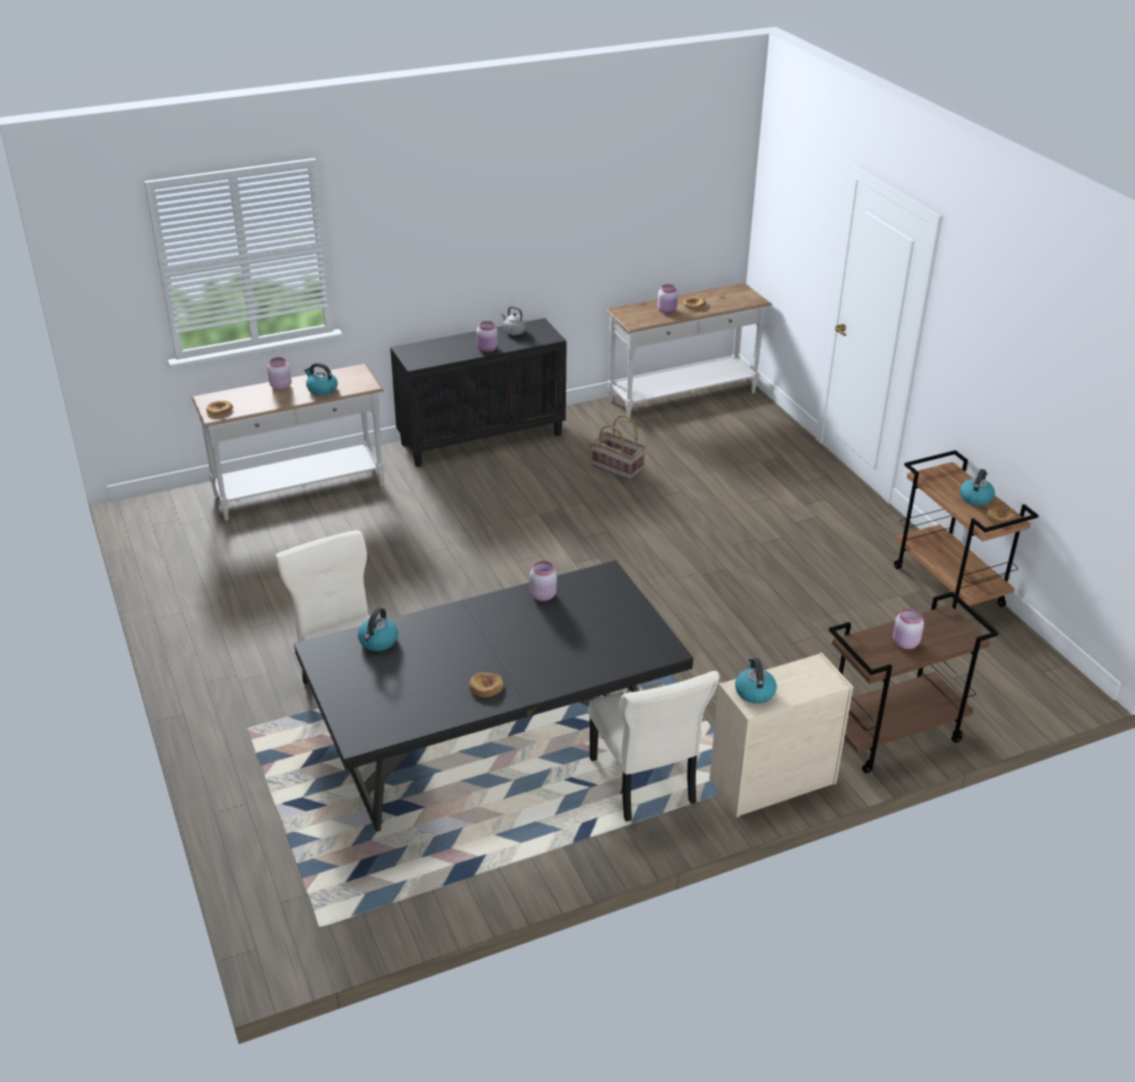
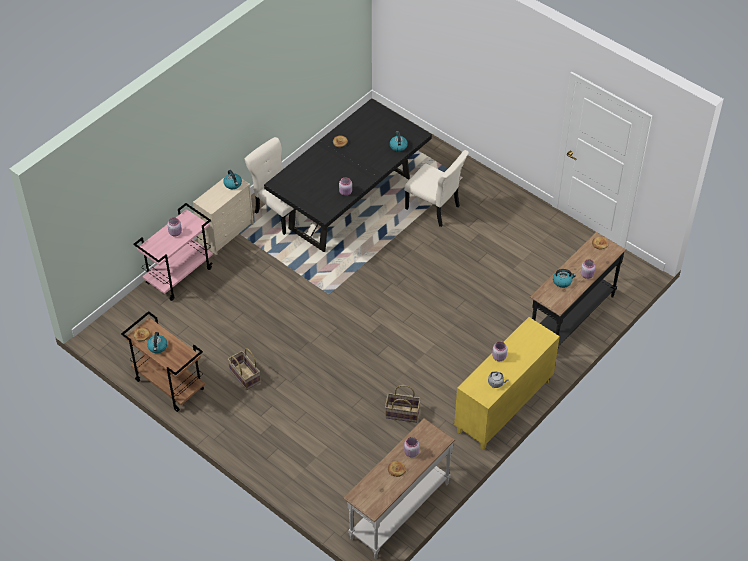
camera: 155 degrees right, 15 degrees up
(300, 491) = (571, 318): white console table -> black console table
(482, 439) = (503, 407): black cabinet -> yellow cabinet
(823, 564) = (244, 376): none -> basket
(891, 736) = (179, 275): brown cart -> pink cart

